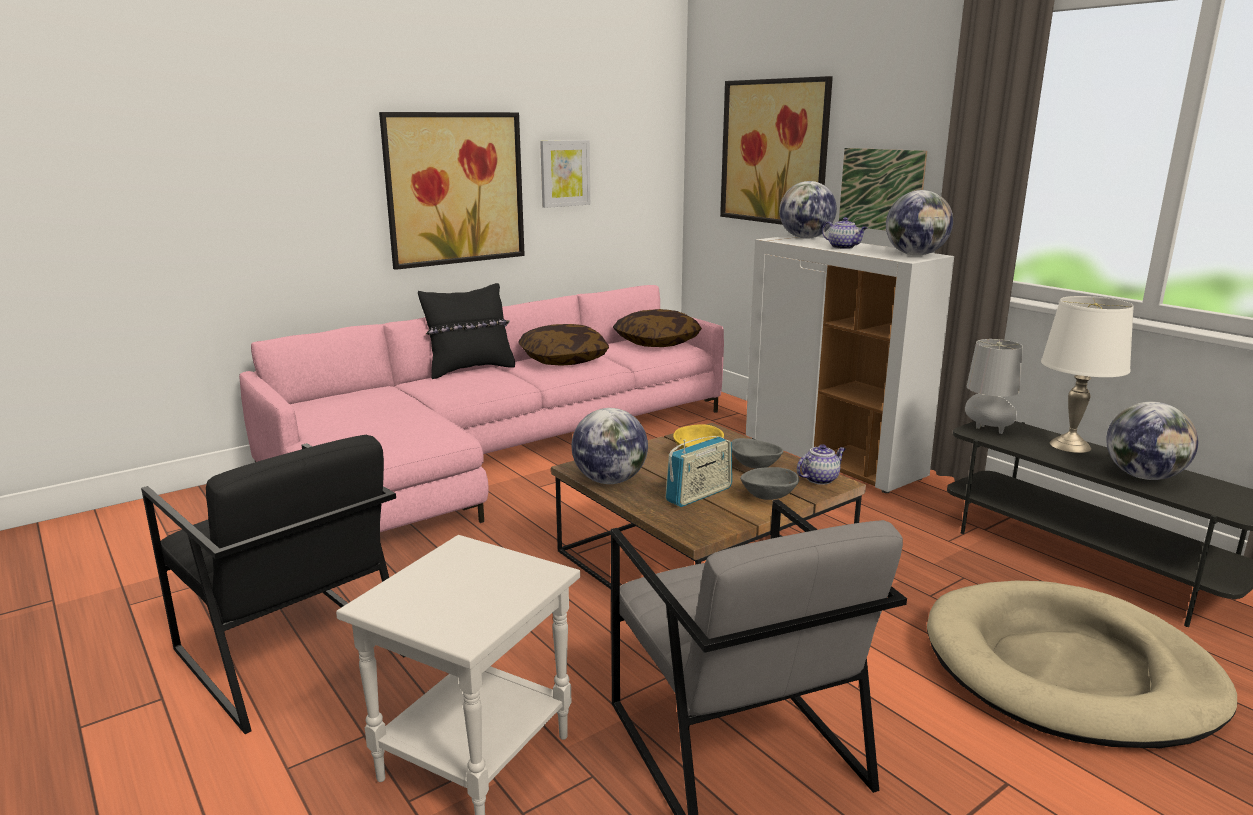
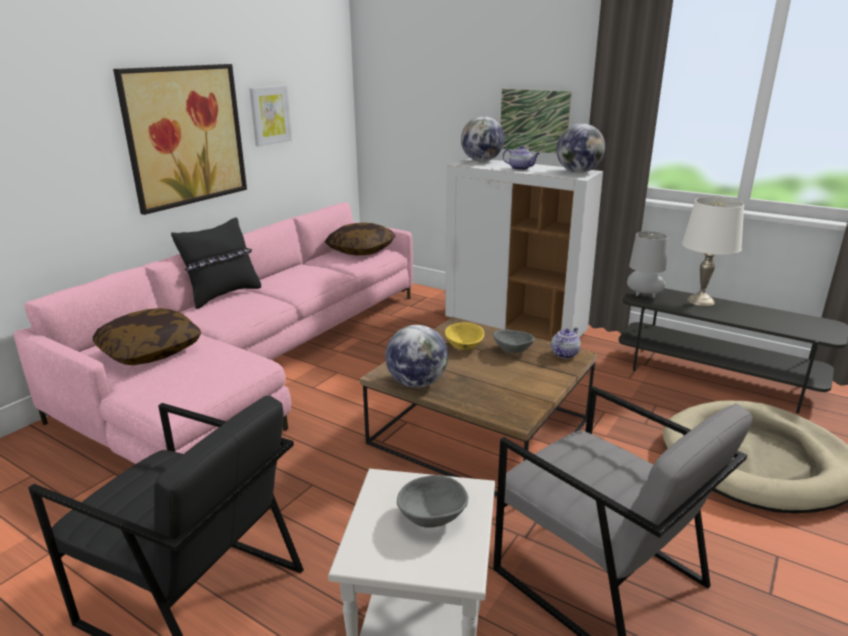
camera: 20 degrees left, 5 degrees up
(563, 360) = (298, 275): pillow -> pillow (150, 351)
(699, 494) = (492, 383): radio -> none
(768, 497) = (542, 376): grey bowl -> grey bowl (431, 518)
(774, 152) = (439, 91): picture -> none
(1143, 476) = (758, 318): globe -> none

